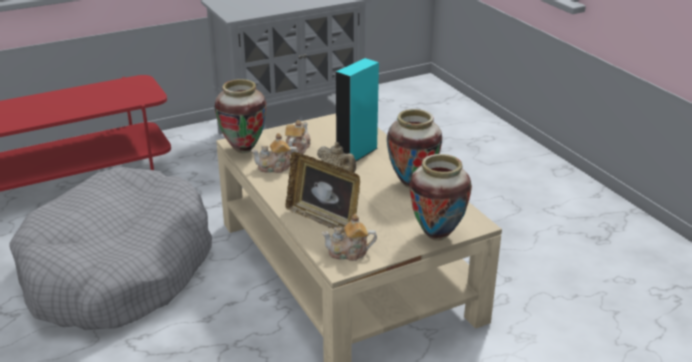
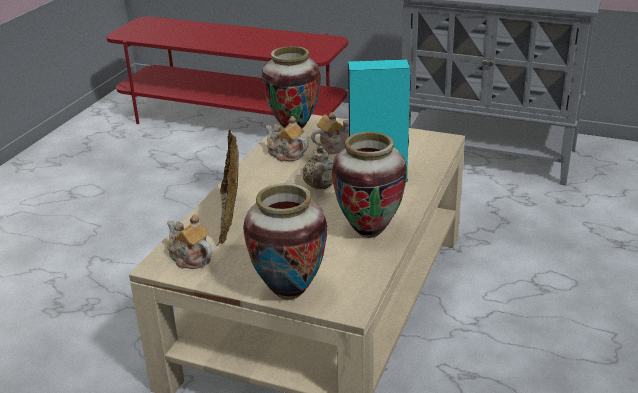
camera: 50 degrees right, 0 degrees up
(118, 270) = (172, 201): grey dog bed -> none

